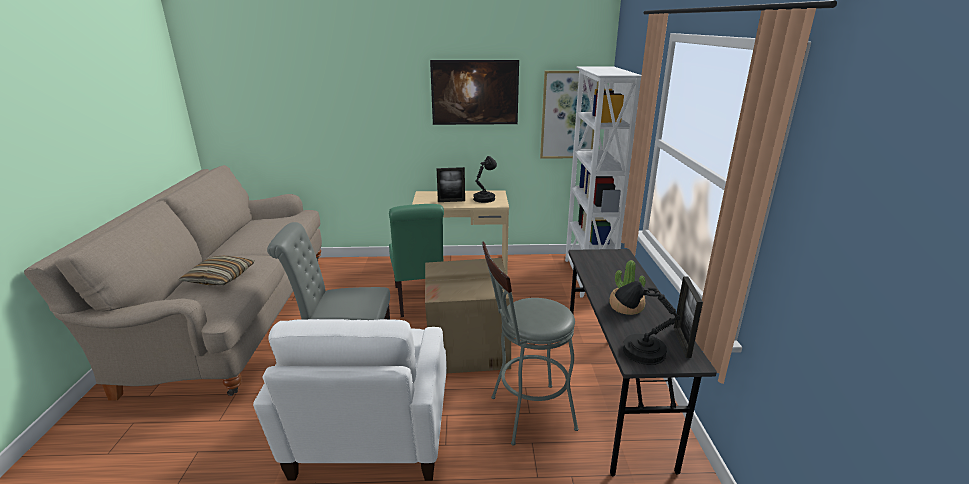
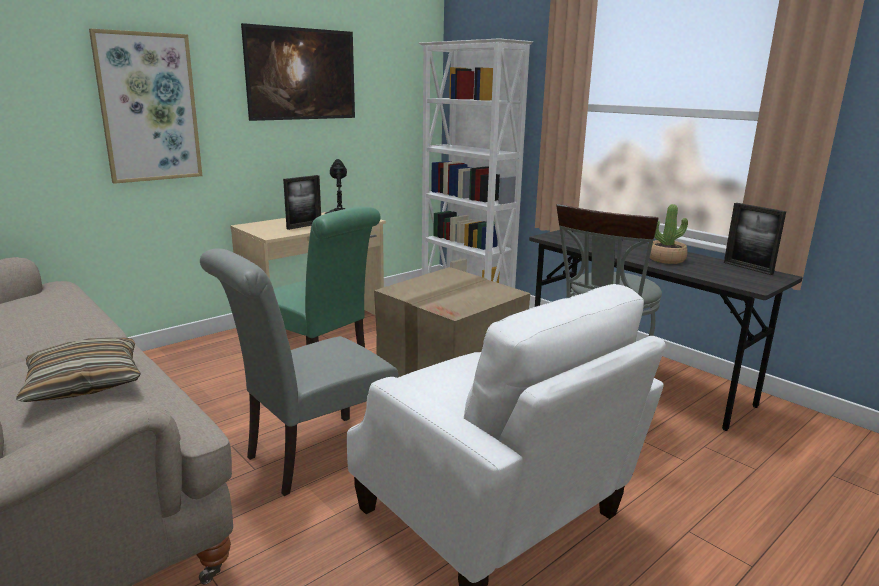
camera: 40 degrees left, 5 degrees down
(568, 115) = (406, 106): picture -> picture (149, 108)
(640, 351) = (741, 280): black table lamp -> none

